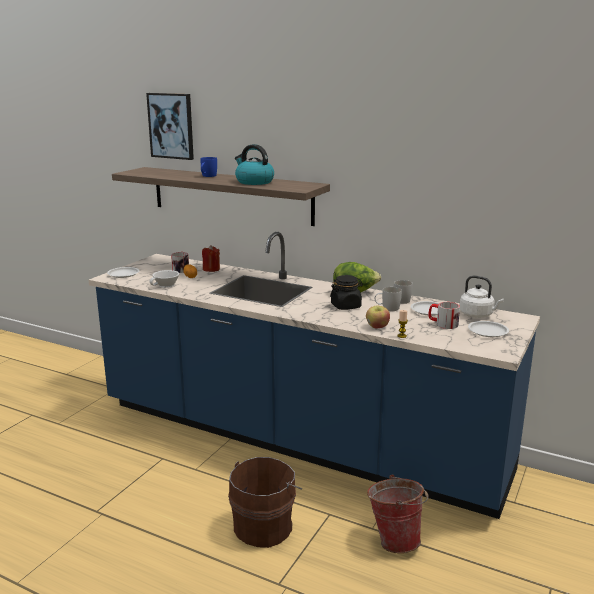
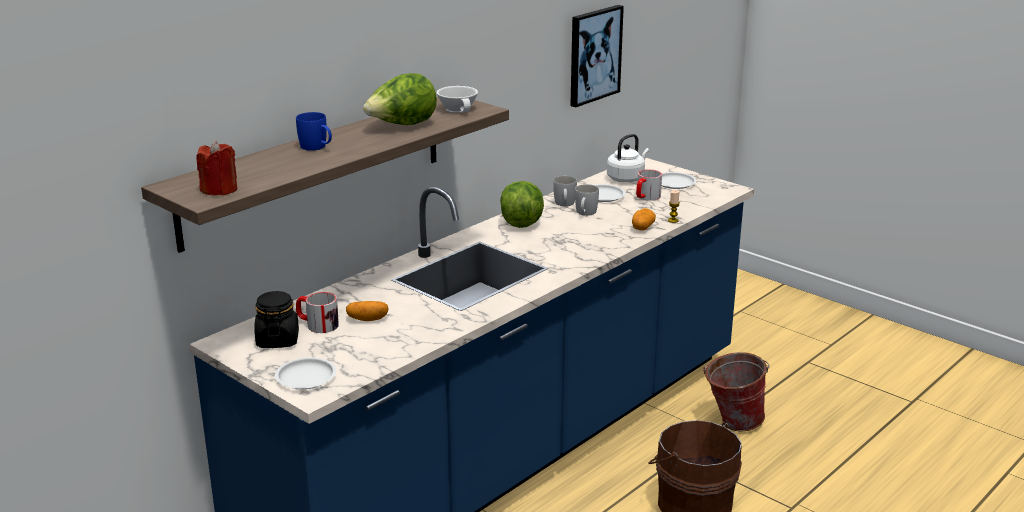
camera: 75 degrees left, 5 degrees up
(166, 285) = (399, 341): white cup -> white cup (459, 109)
(171, 126) = (198, 85): picture -> picture (594, 55)
(211, 269) = (340, 300): red candle -> red candle (219, 190)
(254, 182) = (402, 126): kettle -> lettuce
(346, 306) = (567, 233): black jar -> black jar (277, 340)
(377, 327) = (642, 227): apple -> potato

